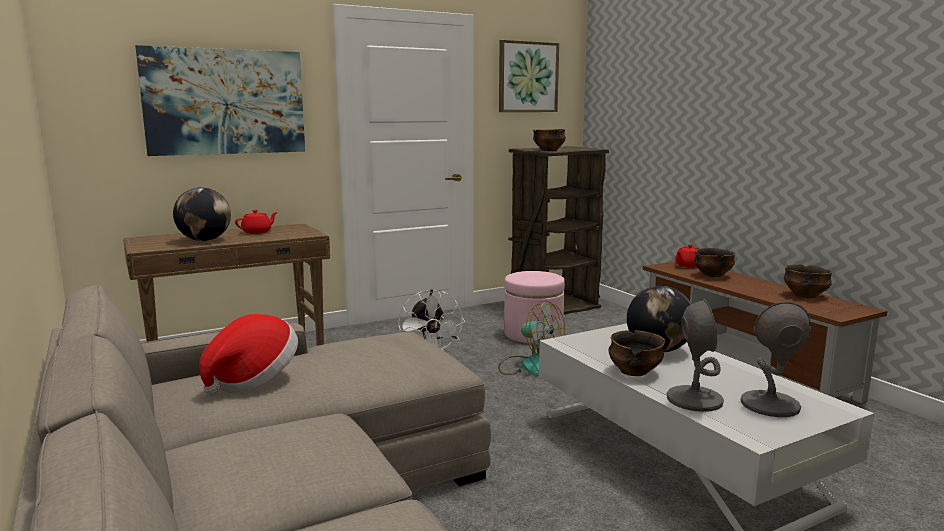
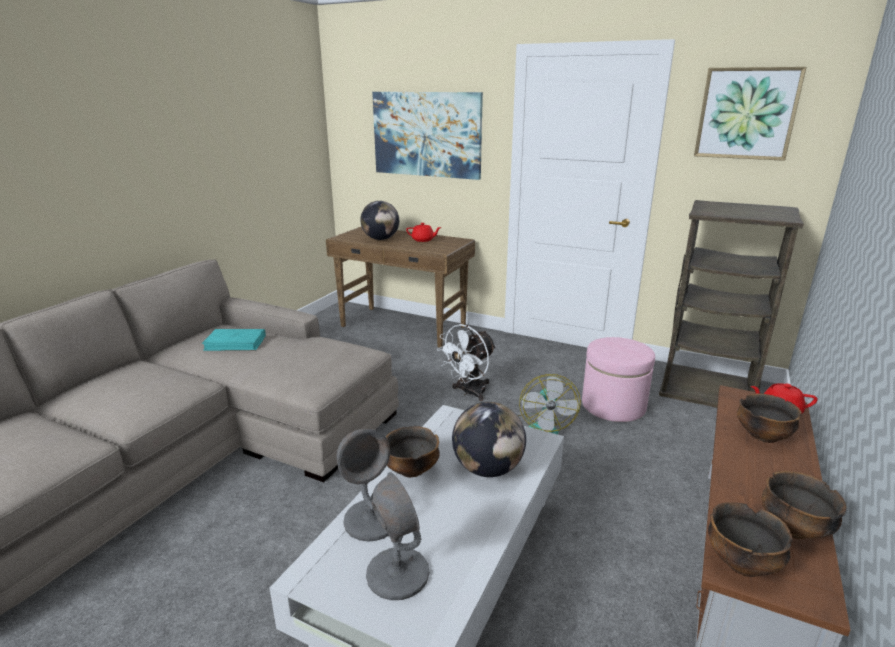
camera: 55 degrees right, 10 degrees up
(253, 380) = (236, 343): hat -> turquoise book
(549, 150) = (711, 212): bowl -> bowl (742, 563)

